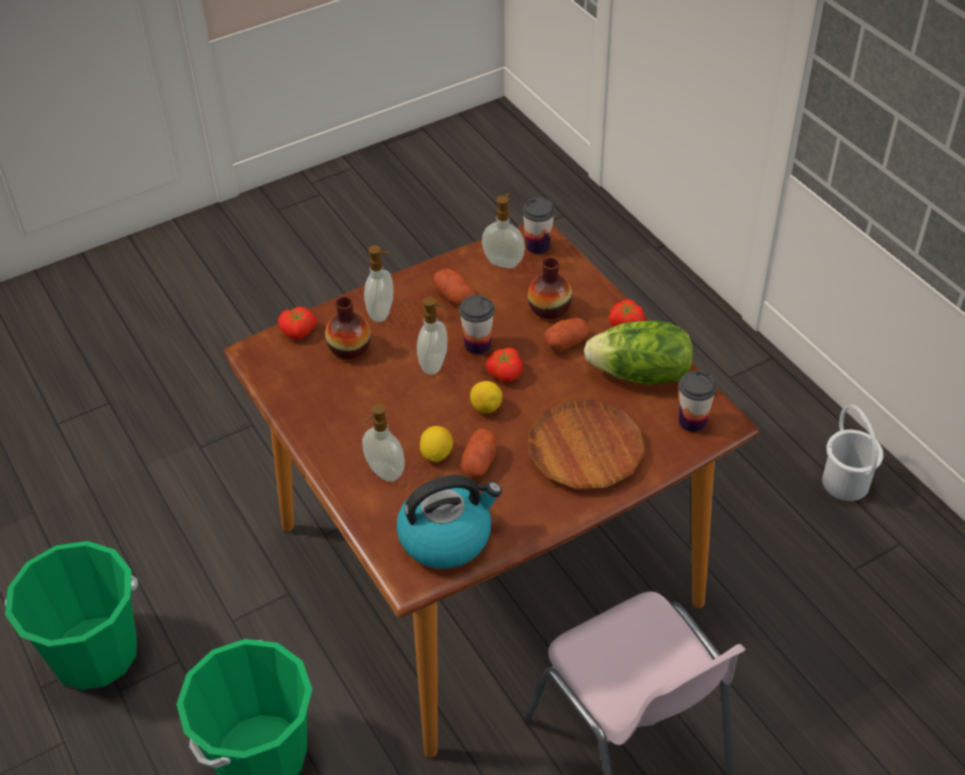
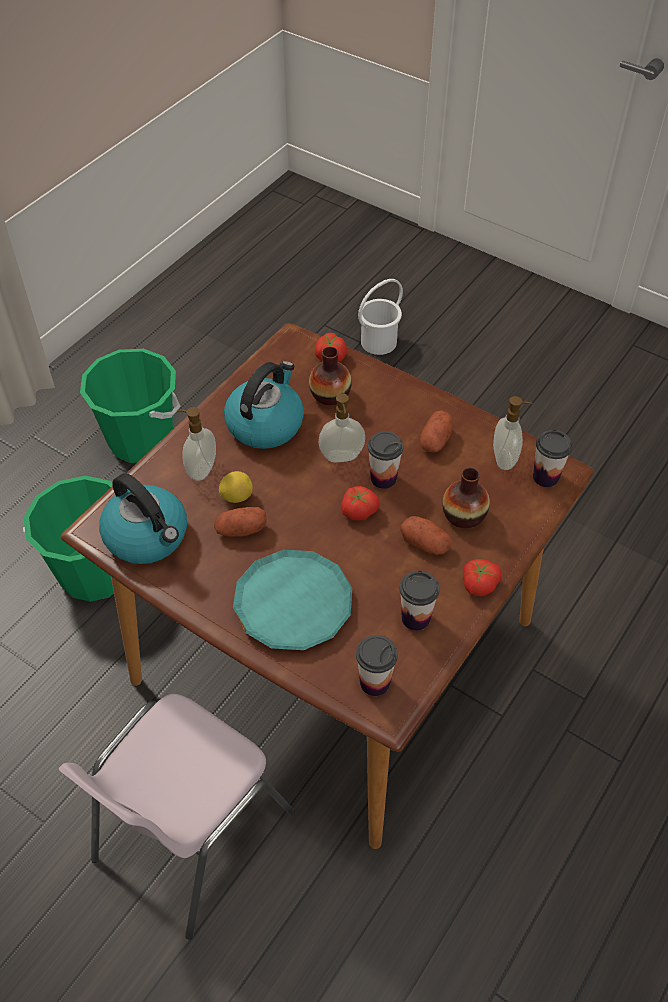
camera: 65 degrees right, 5 degrees up
(355, 406) = (265, 424): none -> kettle
(382, 312) = (384, 399): soap dispenser -> none
(486, 407) = (309, 511): lemon -> none
(585, 450) = (293, 604): brown plate -> turquoise plate
(640, 375) = (415, 618): lettuce -> cup
(846, 482) = (611, 951): white bucket -> white bucket (379, 342)

